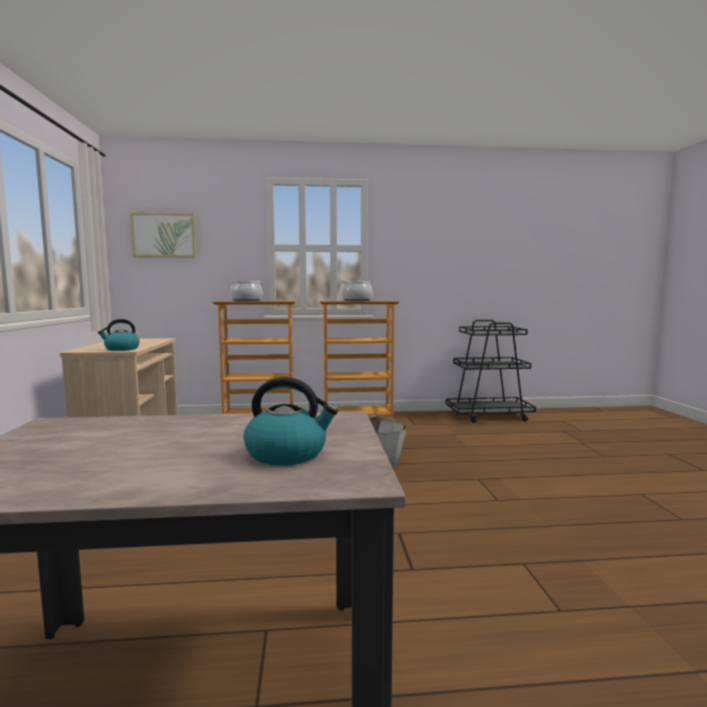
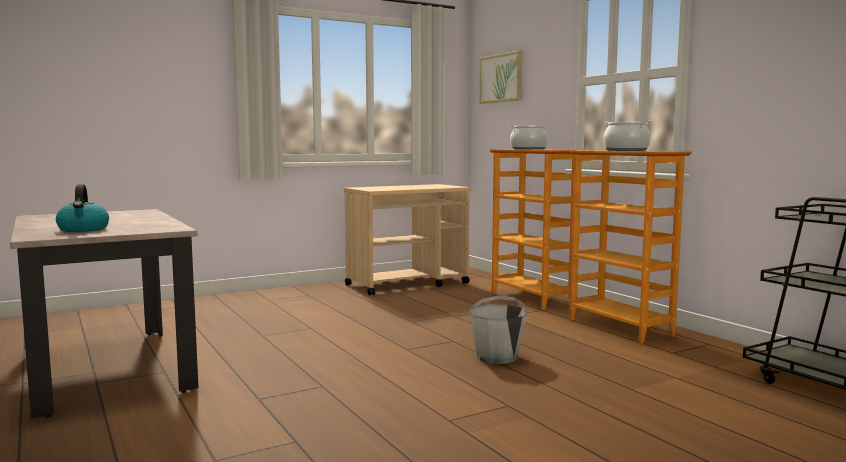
camera: 65 degrees right, 0 degrees up
(121, 349) = (376, 189): kettle -> none

